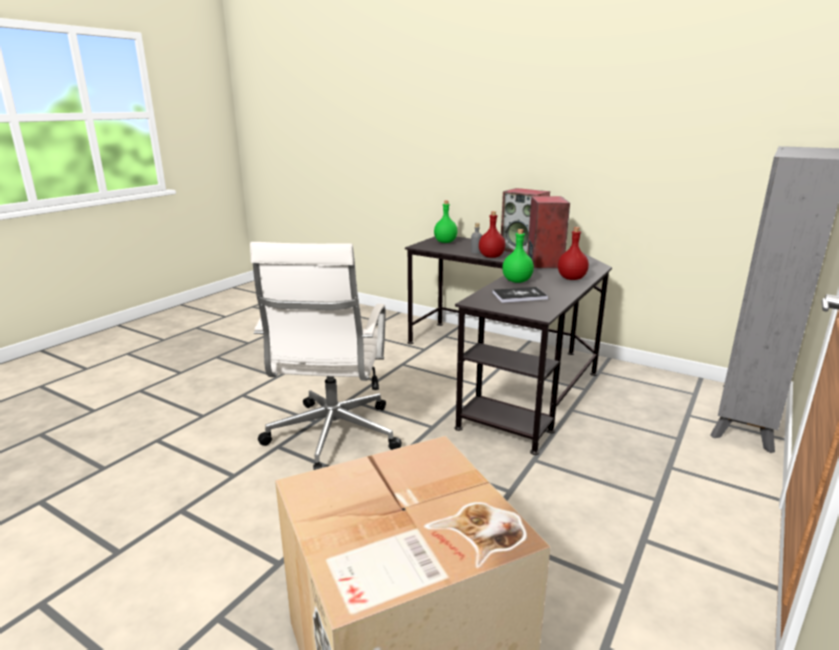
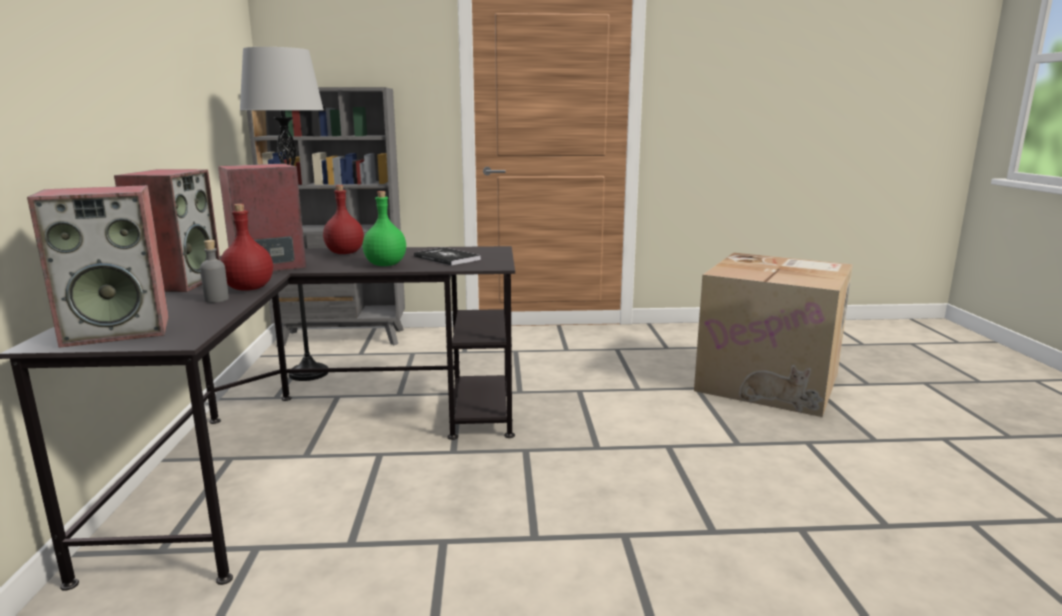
camera: 125 degrees left, 5 degrees down
(332, 438) = (638, 501): white office chair -> none
(445, 242) = (119, 330): green bottle -> speaker
(644, 387) = (308, 373): none -> grey floor lamp

